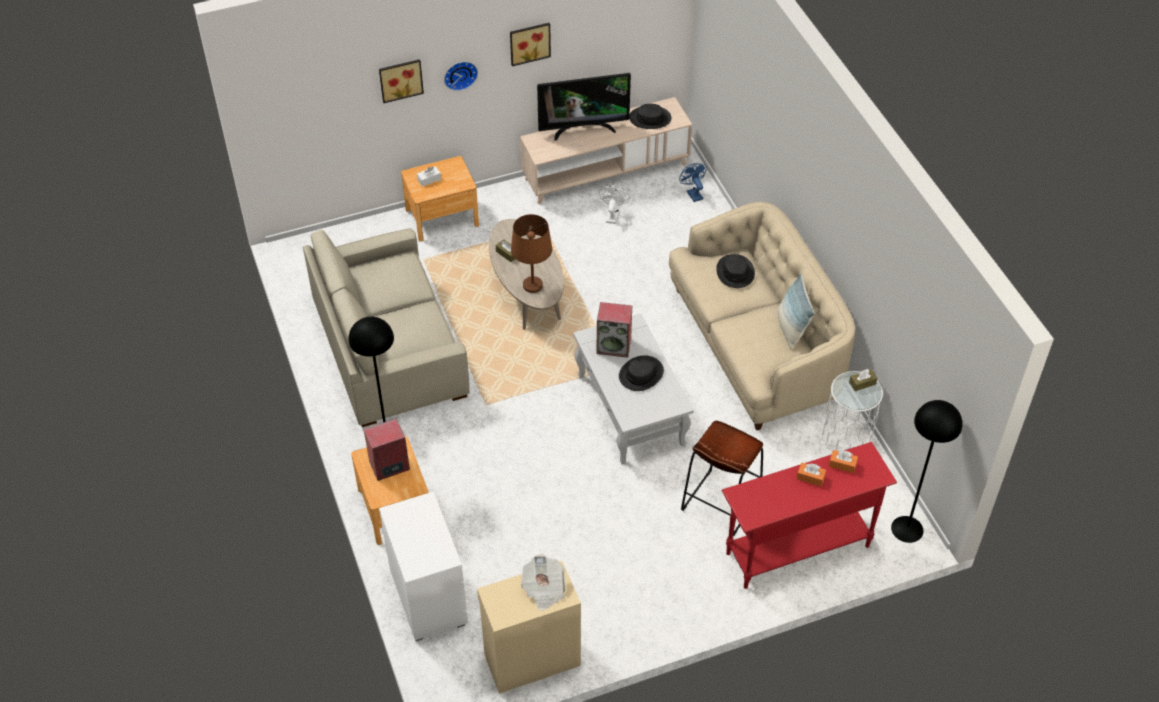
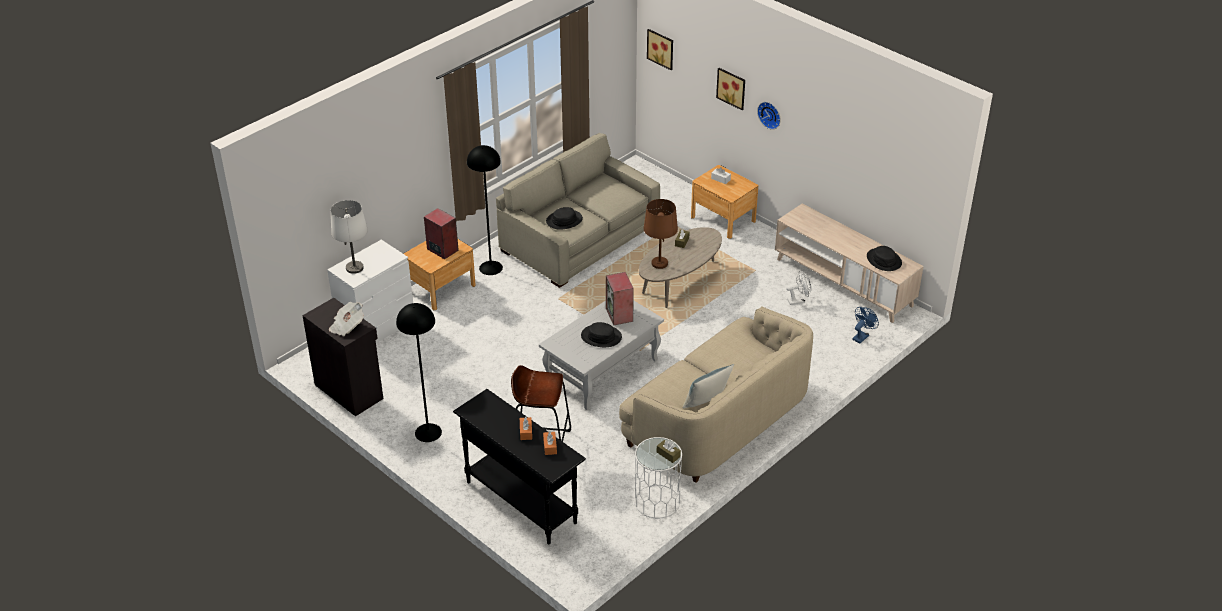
camera: 65 degrees right, 10 degrees down
(421, 552) = (354, 268): none -> white table lamp
(529, 42) = (821, 124): picture -> picture (661, 48)
(531, 659) = (349, 390): beige cabinet -> black cabinet
(583, 128) = (839, 230): television -> none
(735, 272) = (745, 354): black hat -> black hat (564, 220)
(797, 549) = (521, 502): red console table -> black console table
(907, 528) = (581, 564): black floor lamp -> black floor lamp (428, 432)

